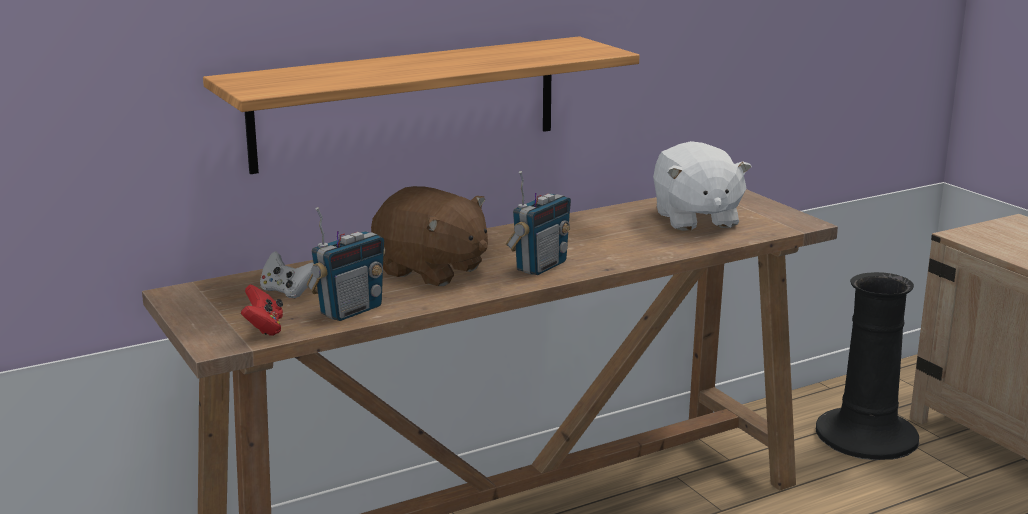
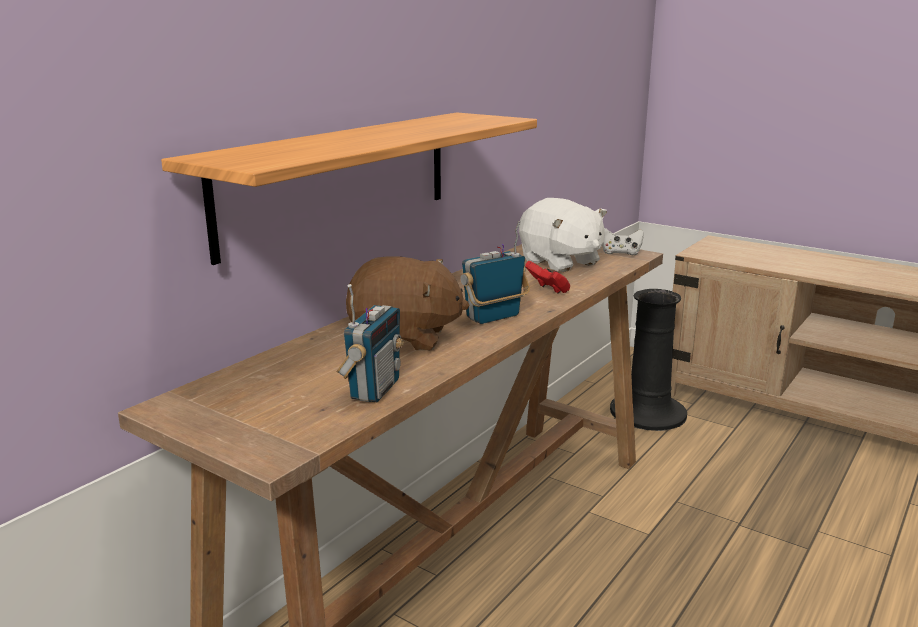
camera: 25 degrees left, 0 degrees up
(264, 328) = (305, 426): red game controller -> red game controller (548, 290)
(287, 292) = (287, 382): white game controller -> white game controller (620, 253)
(540, 266) = (493, 317): radio -> radio turned 135 degrees counterclockwise

